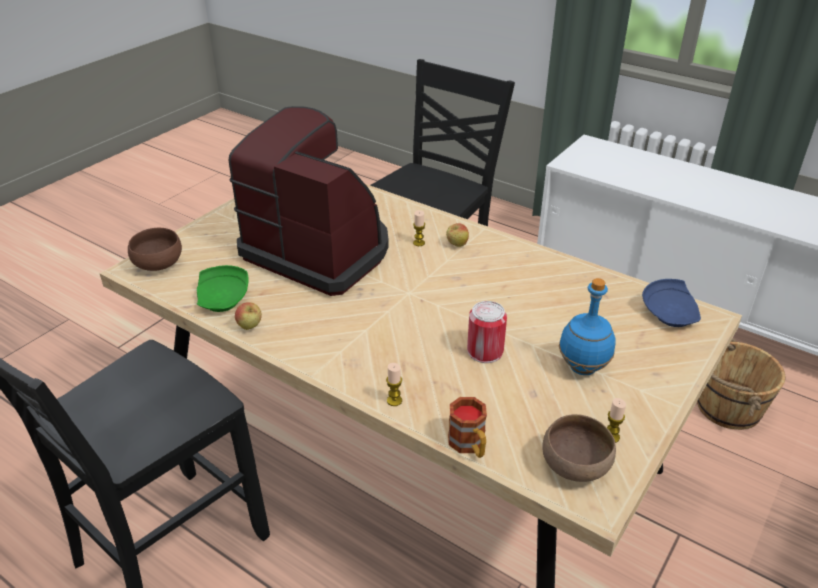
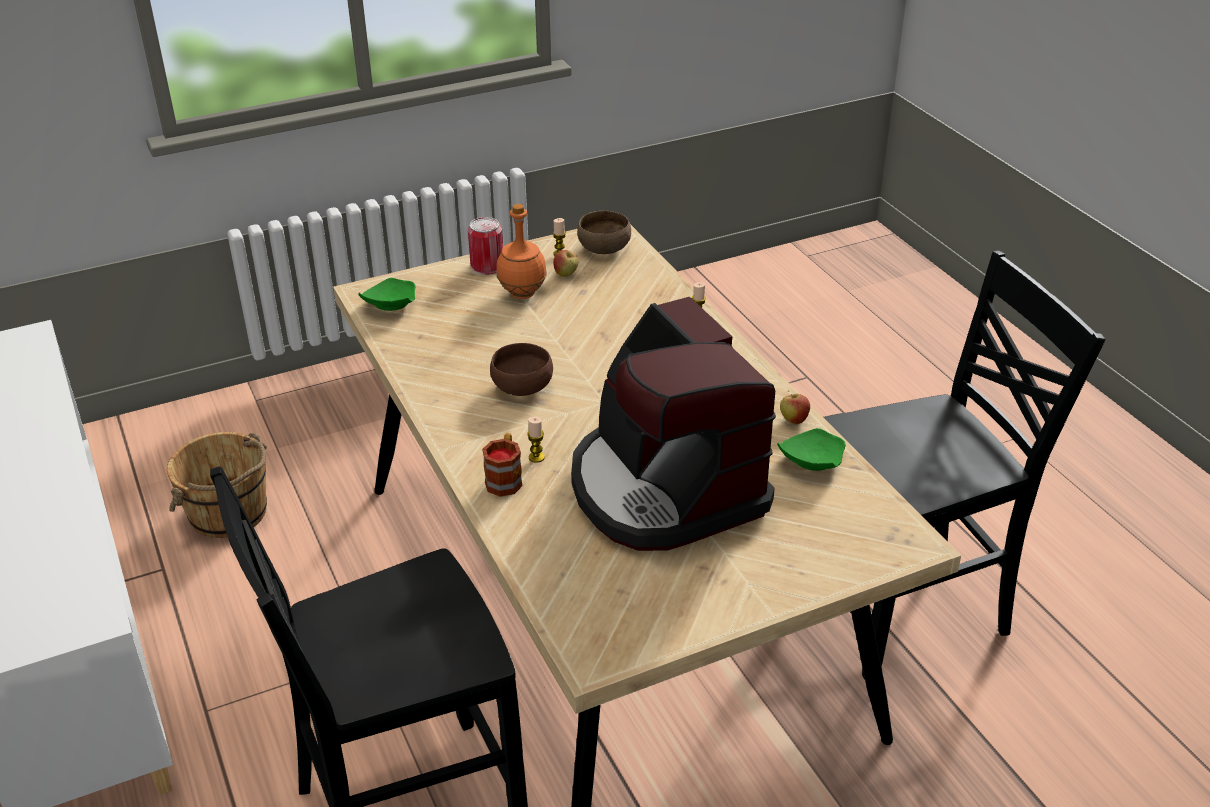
camera: 150 degrees left, 0 degrees up
(159, 265) = (878, 538): brown bowl -> brown bowl (522, 387)
(456, 245) = (496, 438): apple -> apple (566, 275)
(469, 445) = (665, 278): mug -> mug (505, 478)
(485, 351) = (587, 329): can -> can (487, 266)
(583, 368) = (523, 293): blue bottle -> orange bottle
(670, 313) = (389, 305): blue plate -> green plate

